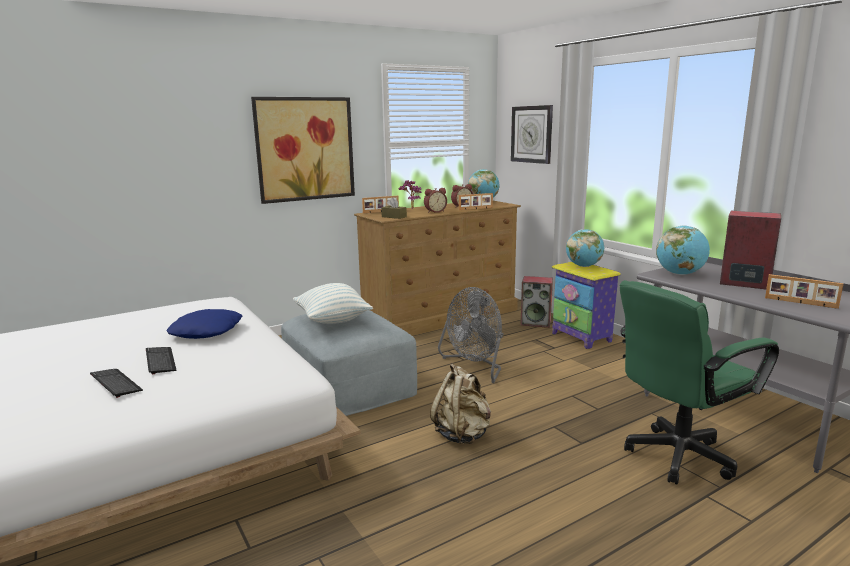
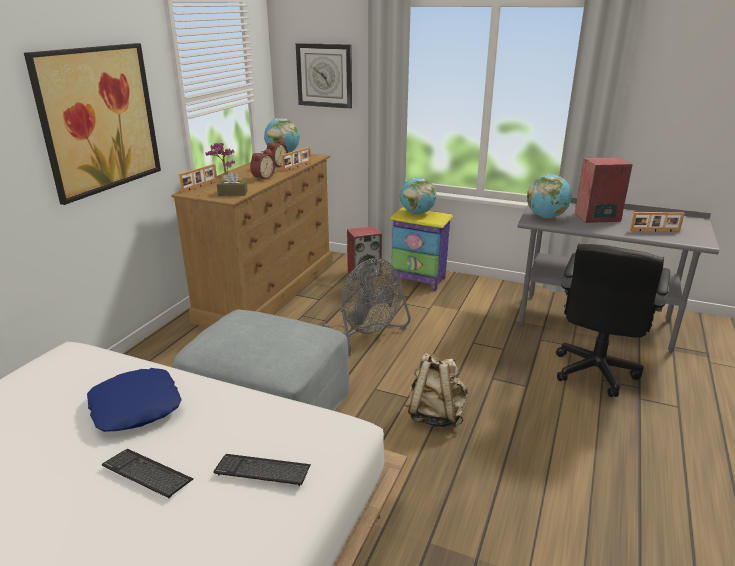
camera: 35 degrees left, 10 degrees up
(116, 383) = (140, 533): keyboard -> keyboard (262, 471)
(333, 320) = (252, 339): pillow -> none
(476, 365) = (364, 336): grey fan -> grey fan turned 60 degrees counterclockwise
(675, 459) = (595, 375): green office chair -> black office chair

